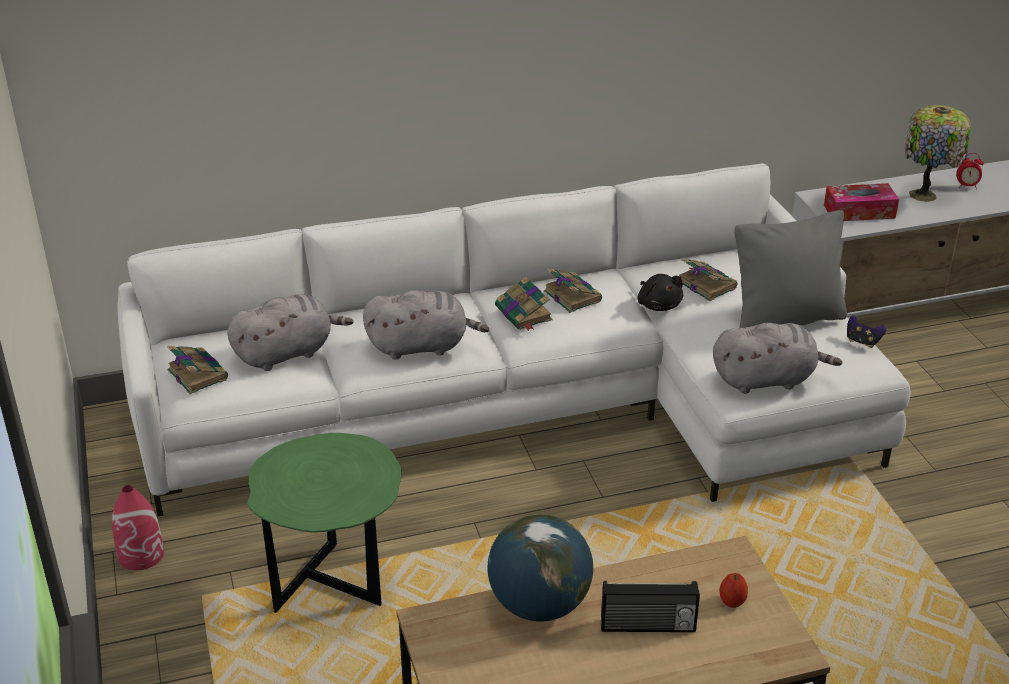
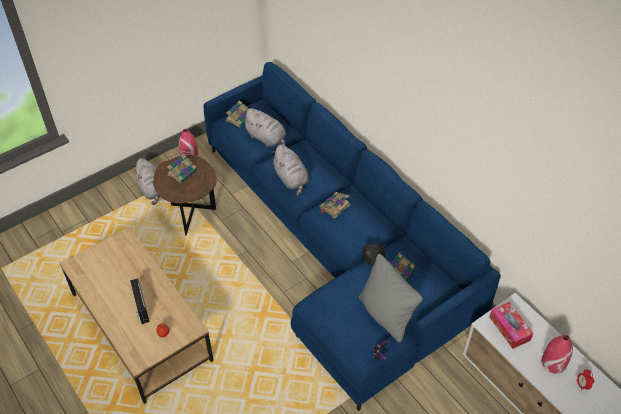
camera: 70 degrees right, 15 degrees up
(335, 587) = (191, 218): green side table -> brown side table
(531, 408) = (337, 247): white sofa -> blue sofa
(539, 605) = (143, 269): globe -> none
(571, 295) = (359, 220): book -> book (183, 172)
(767, 380) = (326, 316): grey plush toy -> grey plush toy (152, 190)
(925, 195) = (553, 362): table lamp -> red vase

